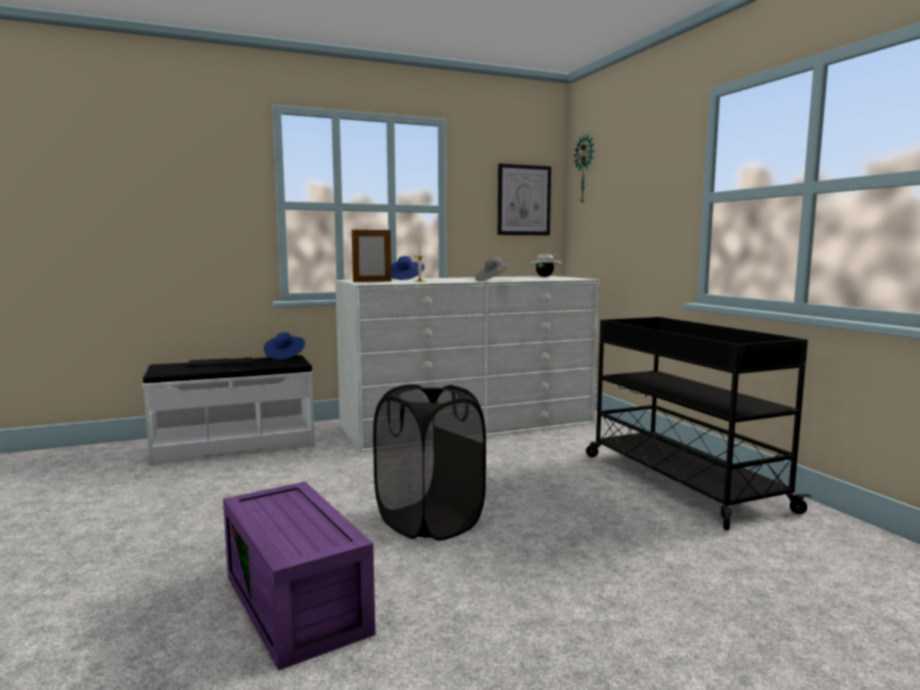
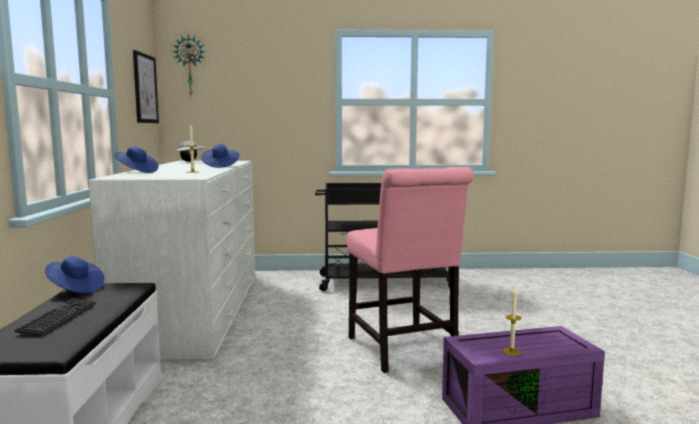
camera: 70 degrees left, 0 degrees up
(261, 514) = (511, 352): none -> candle
(372, 281) = (165, 176): picture frame -> none
(429, 522) = (403, 351): black laundry basket -> pink chair
(494, 280) = (220, 166): grey hat -> blue hat

